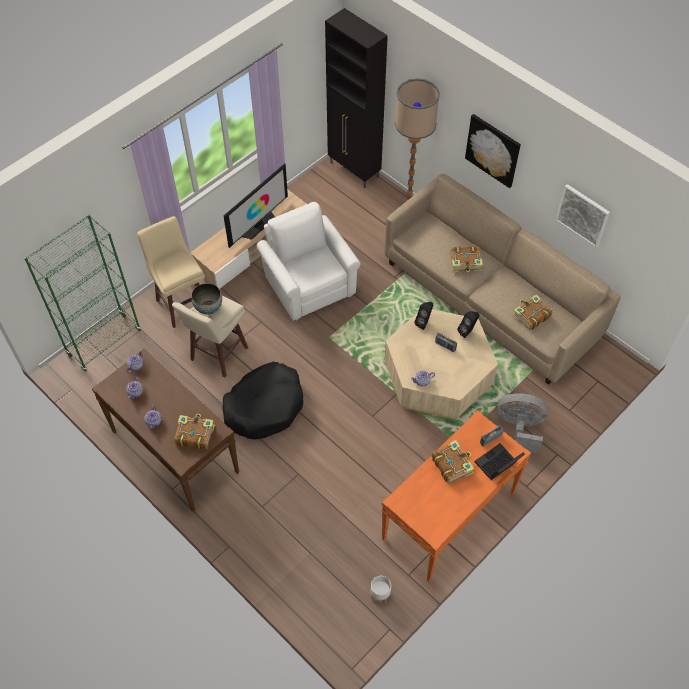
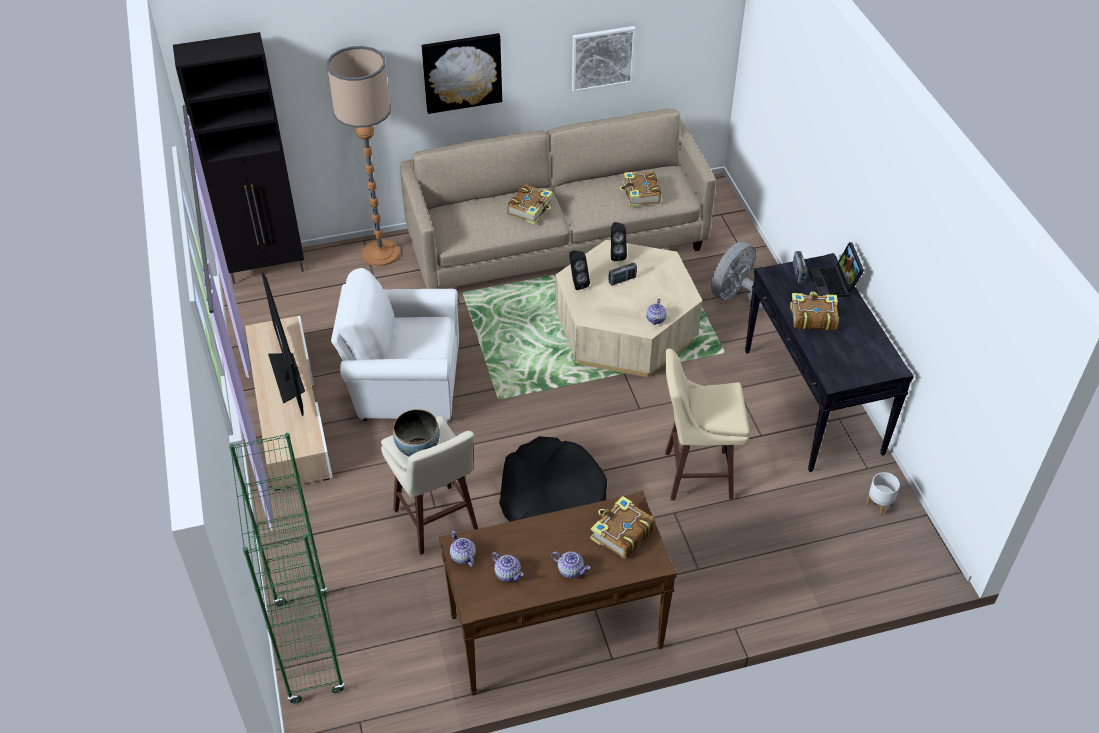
camera: 60 degrees left, 10 degrees down
(182, 304) = (320, 527): beige stool -> beige stool (695, 474)
(448, 516) = (813, 401): orange console table -> black console table

